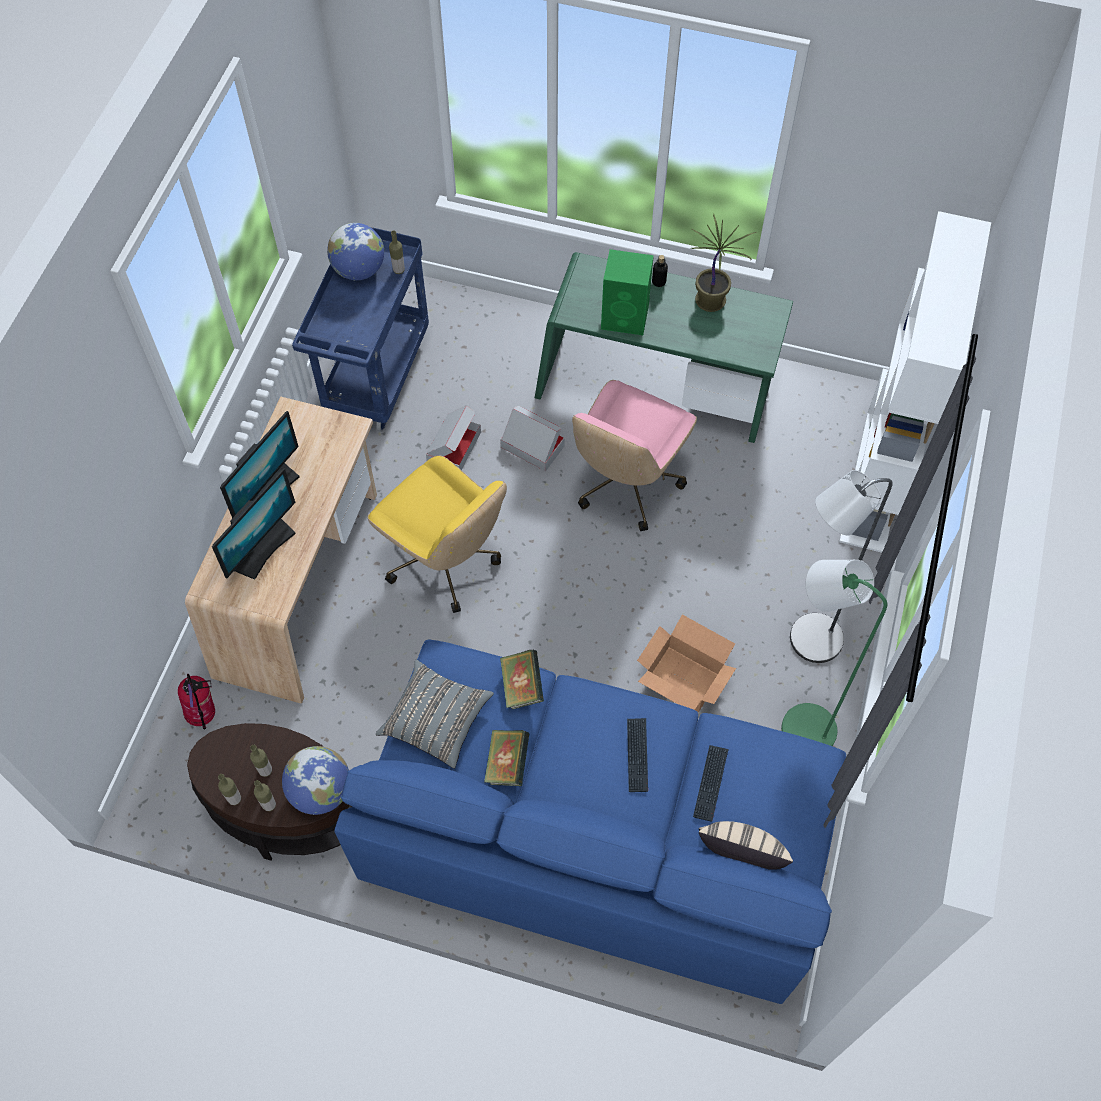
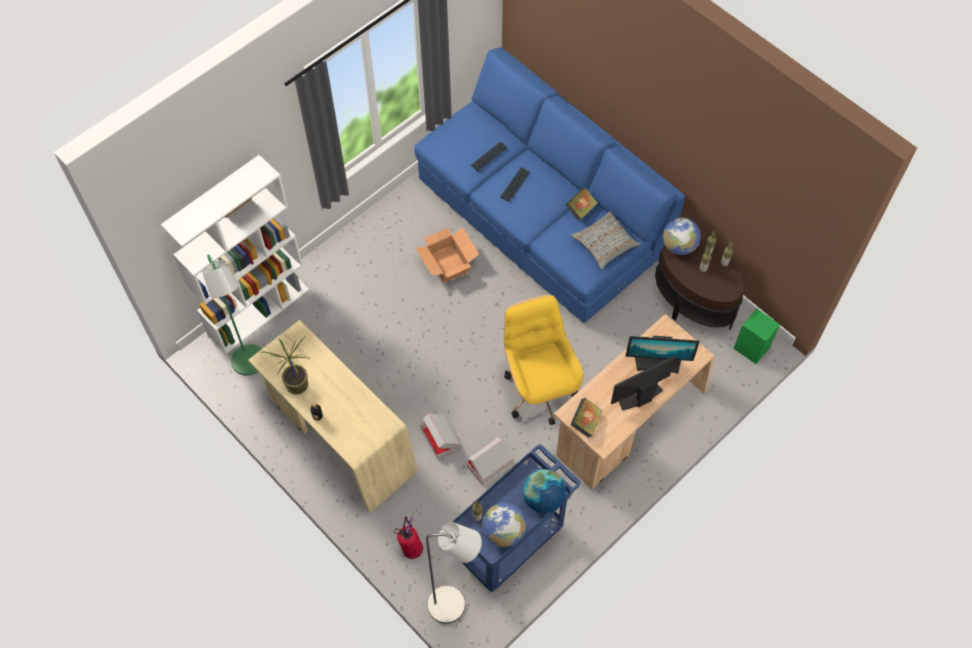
camera: 150 degrees left, 0 degrees up
(204, 715) = (718, 373): fire extinguisher -> fire extinguisher (411, 548)
(263, 548) = (657, 363): monitor -> monitor turned 150 degrees counterclockwise
(332, 321) = (543, 498): none -> globe
(522, 686) = (552, 240): book -> book (585, 422)
(626, 317) = (356, 401): green speaker -> green speaker (750, 347)
(626, 488) = (402, 382): pink office chair -> none
(654, 391) = (340, 436): green desk -> beige desk
(738, 859) = (499, 123): beige pillow -> none
(798, 724) = (406, 215): green floor lamp -> green floor lamp (251, 365)
(806, 642) = (370, 249): grey floor lamp -> grey floor lamp (454, 605)

